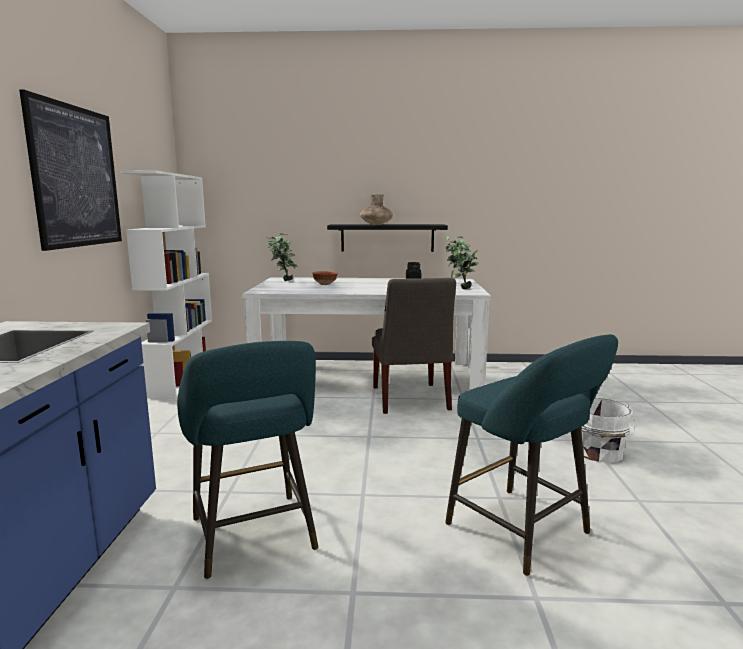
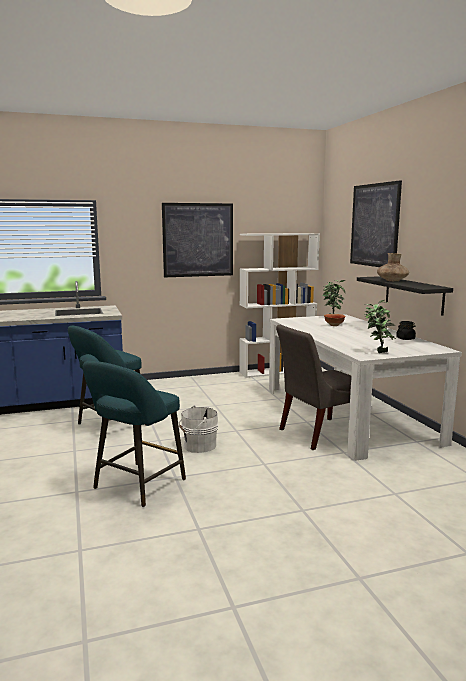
camera: 70 degrees right, 0 degrees up
(307, 166) = (374, 225): none -> picture
(598, 453) = (277, 514): white bucket -> white bucket (198, 446)

